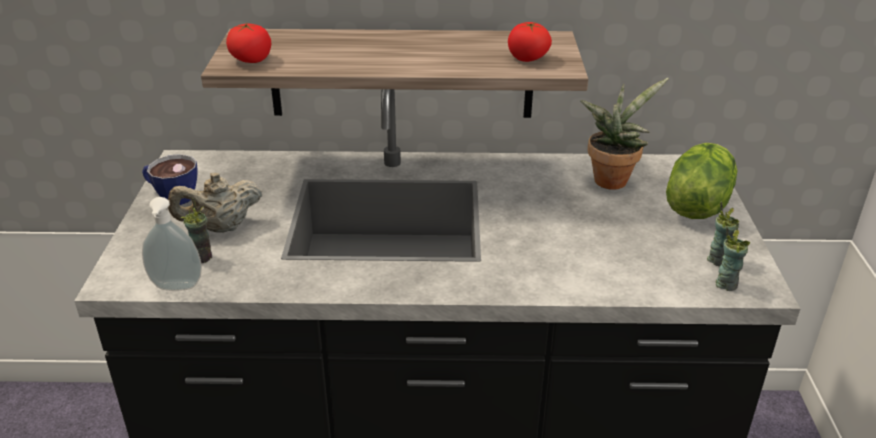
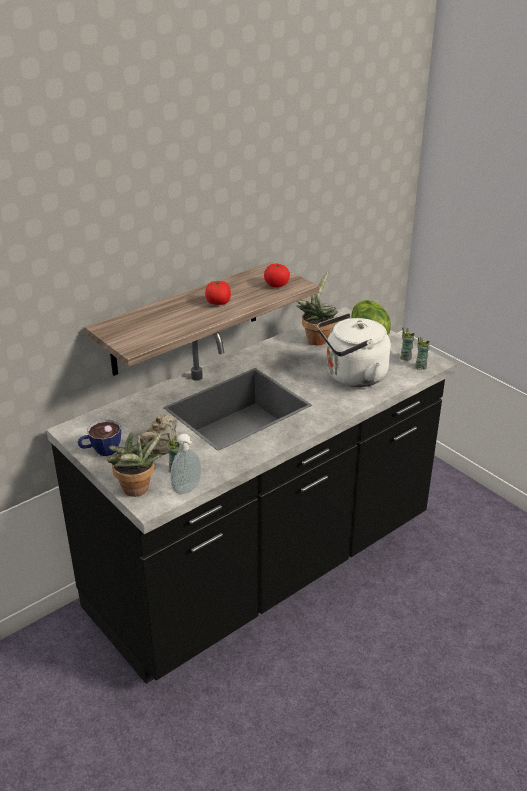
camera: 40 degrees left, 0 degrees up
(129, 259) = (137, 491): none -> potted plant
(251, 60) = (138, 339): tomato -> tomato (218, 302)
(593, 249) = (352, 377): none -> white kettle

